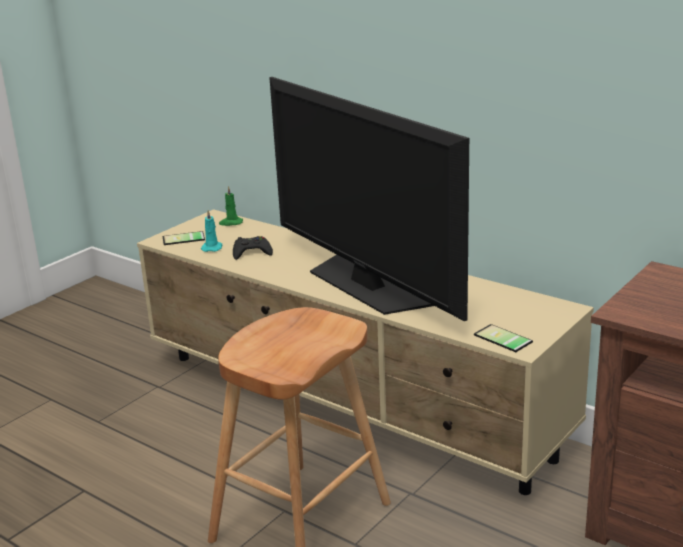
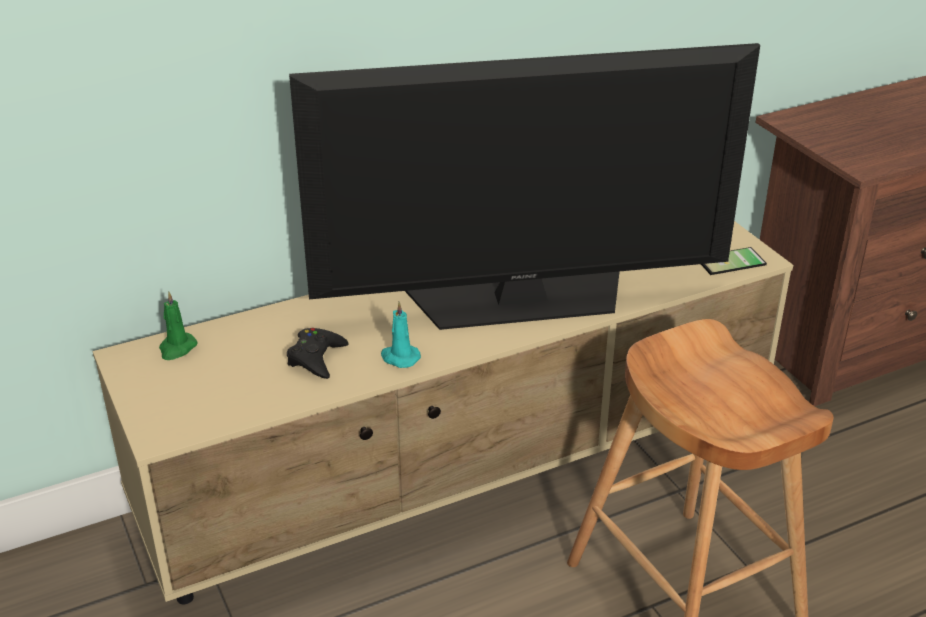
camera: 65 degrees left, 10 degrees up
(183, 239) = (187, 408): phone -> none
(212, 248) = (256, 389): turquoise candle -> turquoise candle (399, 357)

